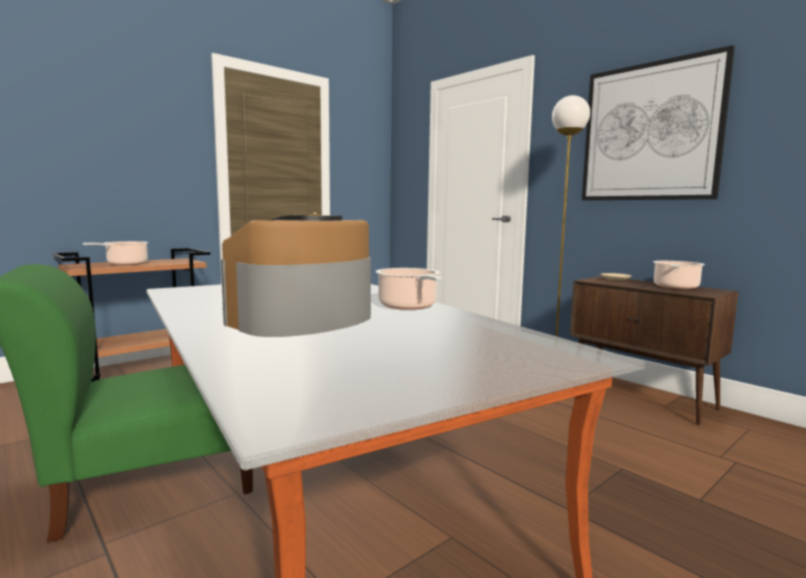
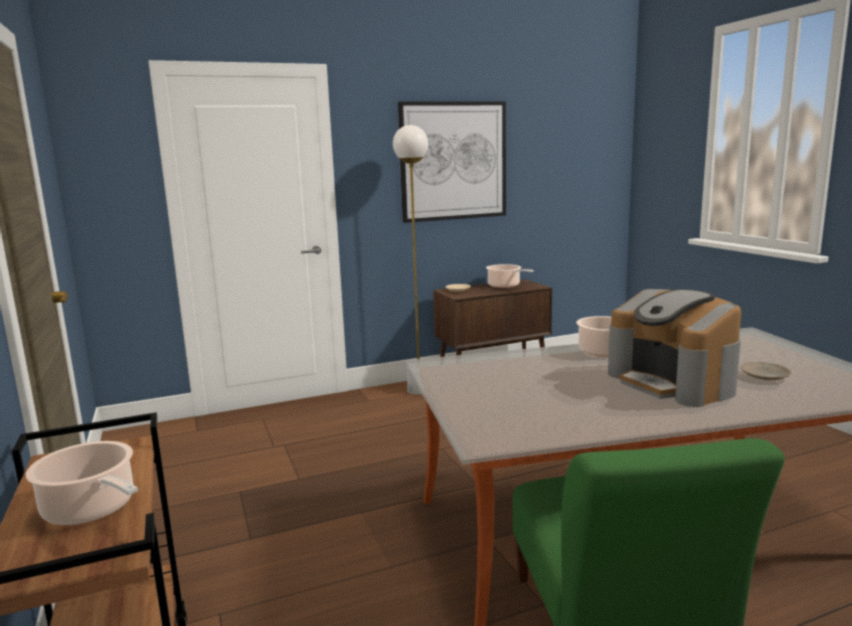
camera: 70 degrees left, 5 degrees up
(339, 350) = (765, 376): none -> beige plate

